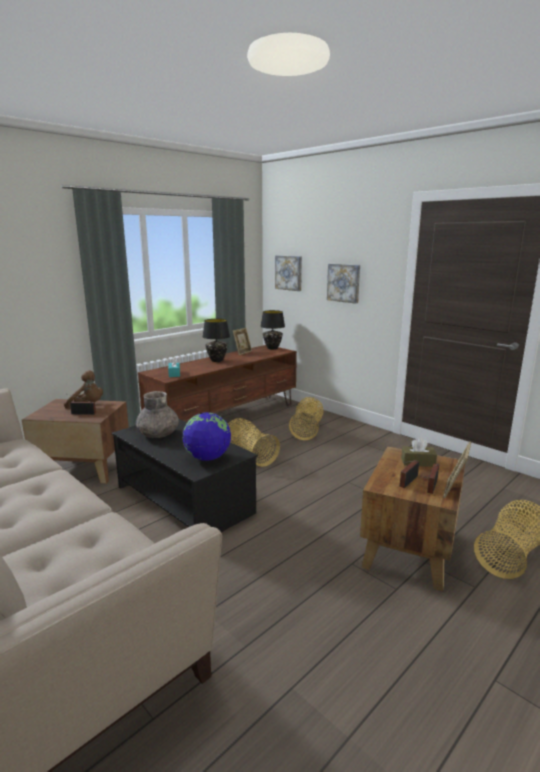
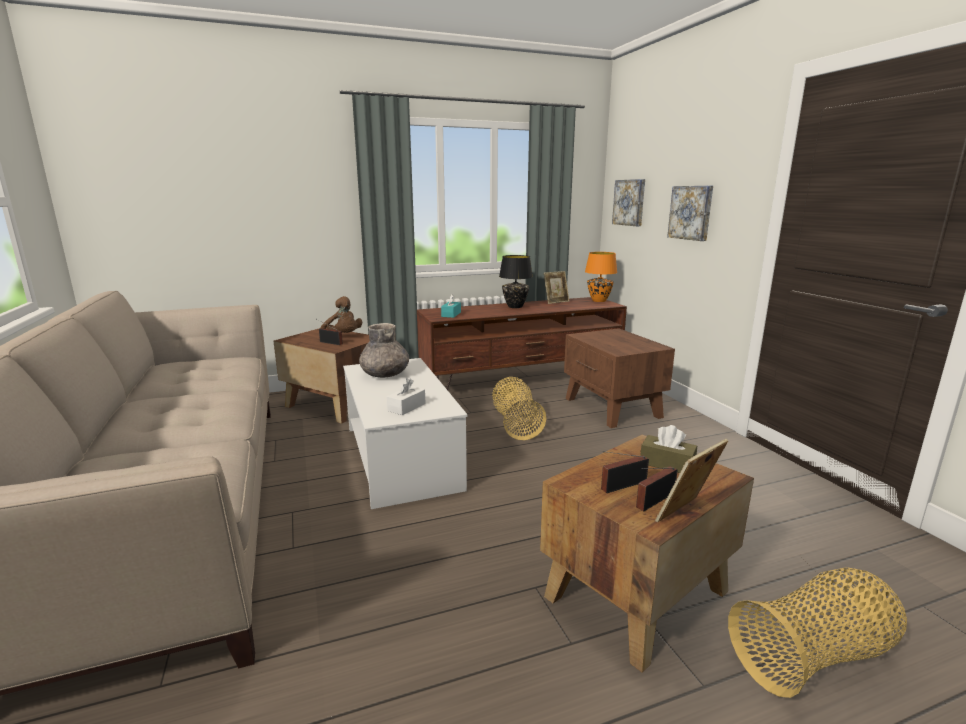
camera: 25 degrees right, 0 degrees up
(183, 499) = (401, 456): black coffee table -> white coffee table
(207, 458) = (406, 407): globe -> white tissue box
(272, 348) = (598, 300): black table lamp -> orange table lamp
(307, 429) = (612, 408): basket -> brown side table

